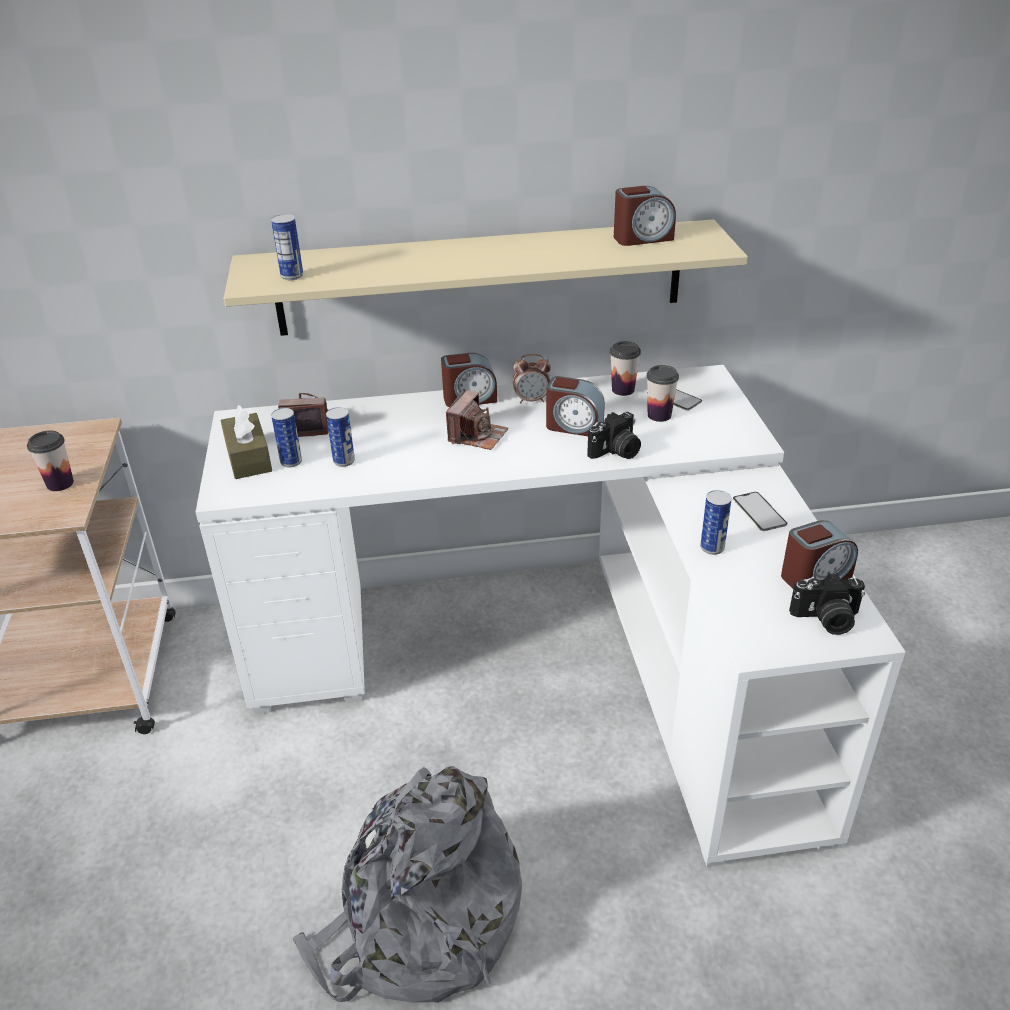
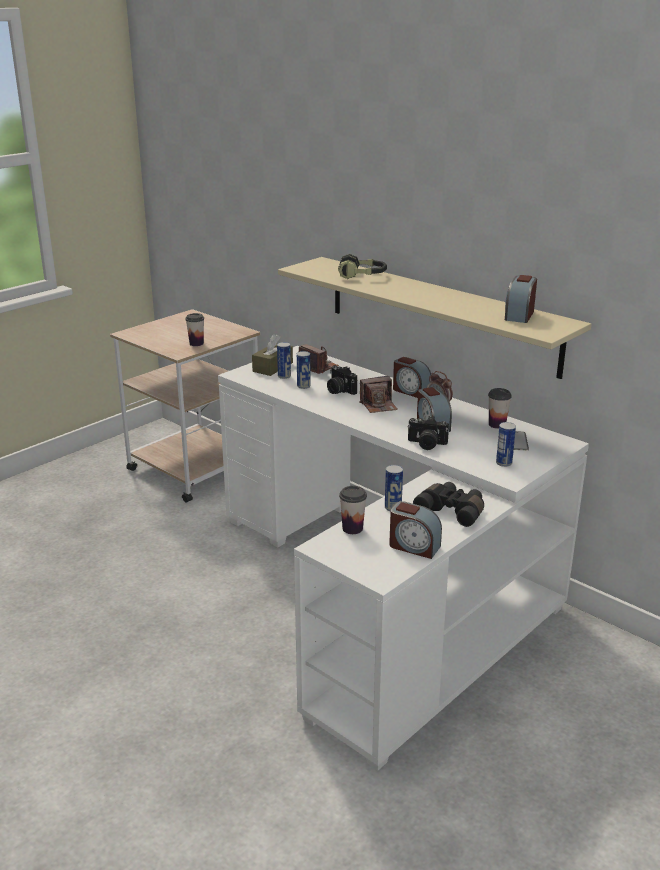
camera: 50 degrees right, 10 degrees down
(292, 276) = (320, 271): can -> can (504, 463)
(361, 261) = (362, 276): none -> headphones
(419, 926) = (163, 635): grey backpack -> none
(642, 238) = (519, 315): alarm clock -> alarm clock turned 75 degrees clockwise
(659, 415) = (488, 443): cup -> cup (352, 528)
(759, 511) = (452, 511): phone -> black binoculars
(826, 620) = (376, 561): camera -> camera (339, 390)

